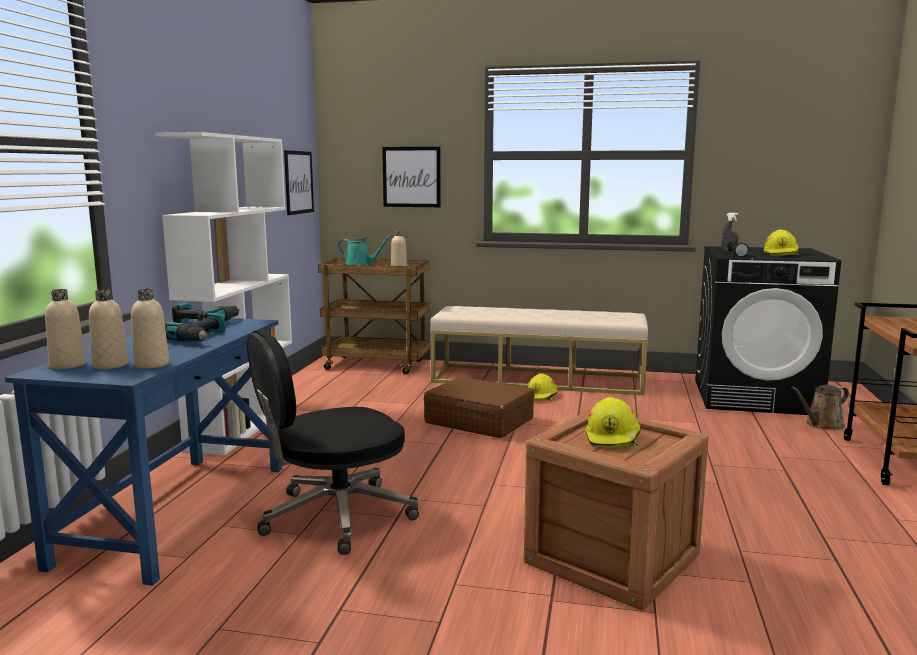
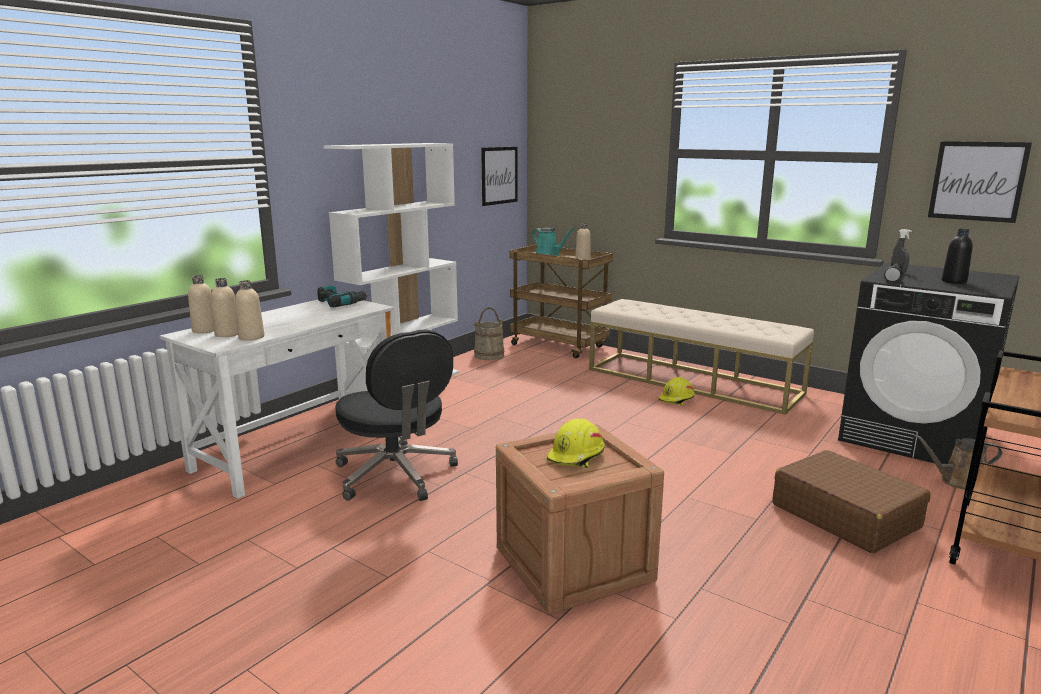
camera: 25 degrees right, 5 degrees up
(177, 512) = (298, 448): blue desk -> white desk
(200, 338) = (315, 318): power drill -> none
(310, 382) = (489, 355): none -> beige bucket
(334, 516) = (396, 475): black office chair -> black office chair turned 120 degrees counterclockwise
(411, 177) = (603, 172): picture -> picture (977, 181)
(479, 421) = (593, 414): brown suitcase -> brown suitcase (844, 515)
(781, 254) = (954, 281): yellow hard hat -> black bottle

